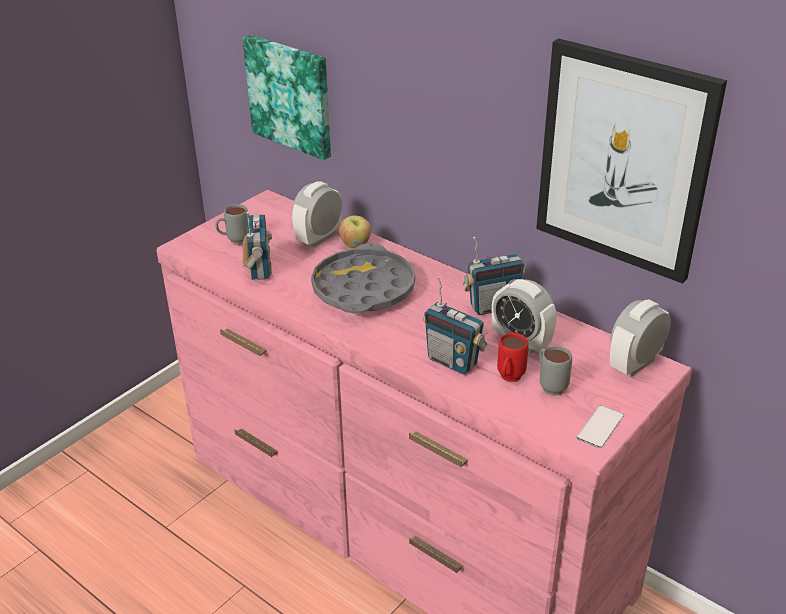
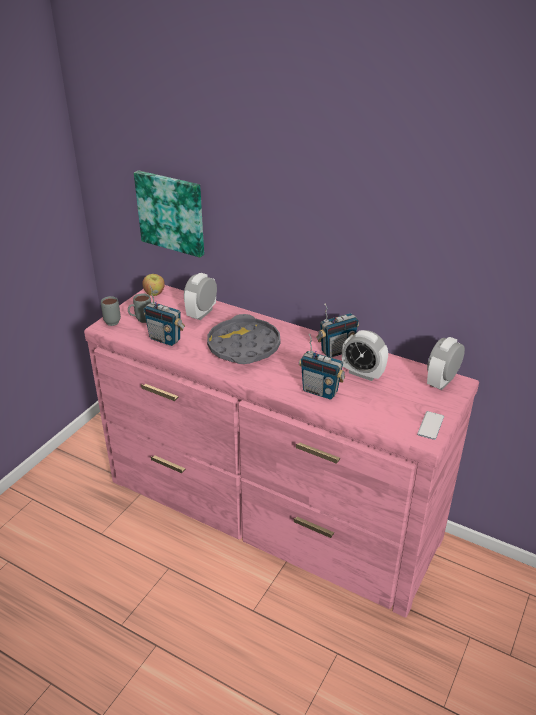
camera: 10 degrees left, 0 degrees up
(259, 269) = (165, 339): radio -> radio turned 135 degrees clockwise
(355, 244) = (229, 316): apple -> apple (154, 293)
(509, 379) = (361, 399): red mug -> none
(550, 385) = (390, 401): grey mug -> grey mug (111, 321)
(624, 160) = (427, 244): picture -> none

